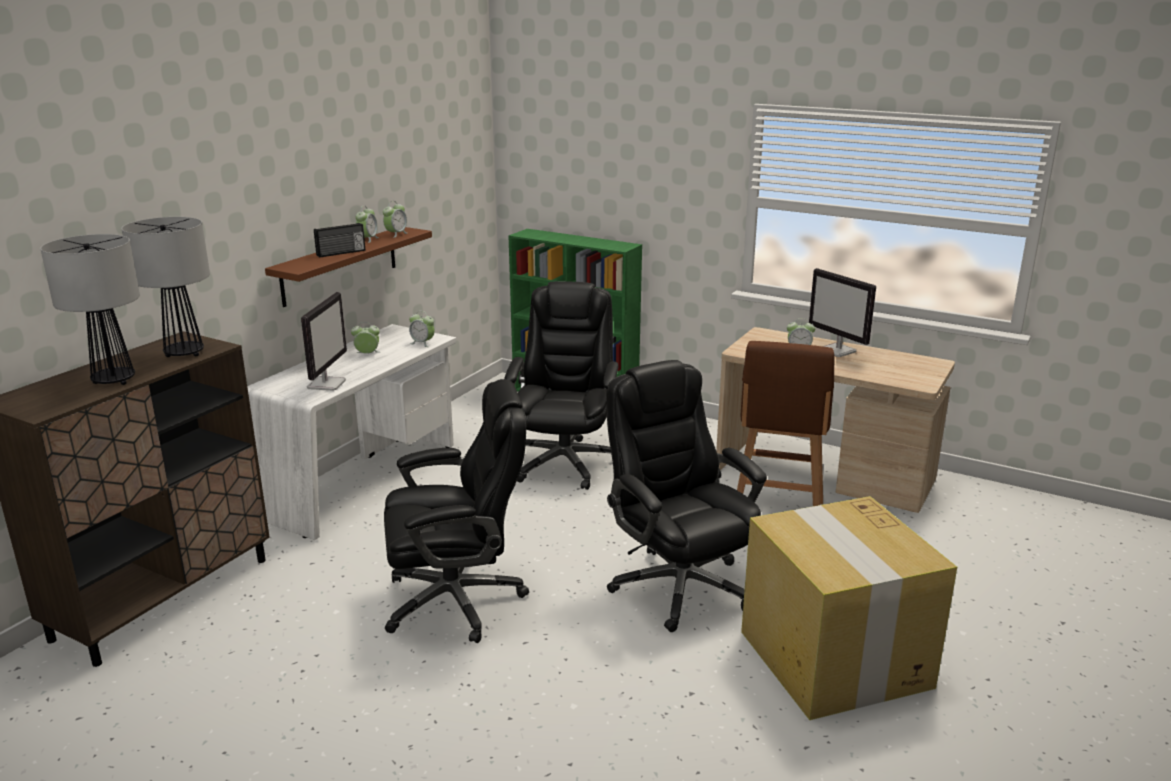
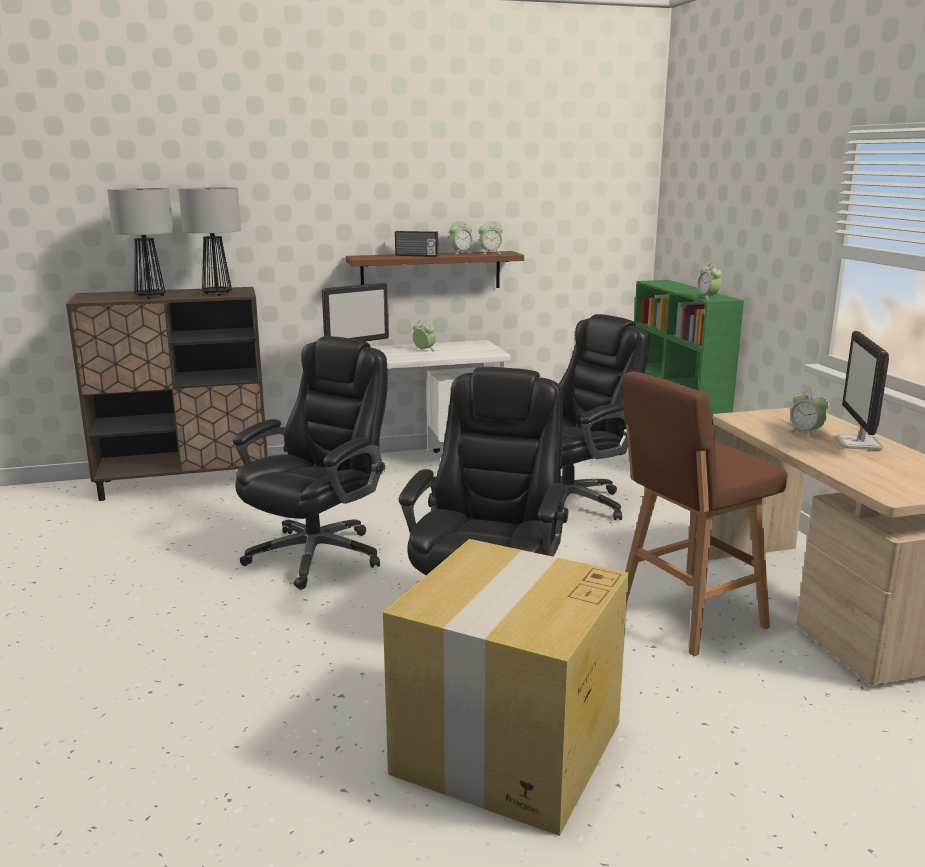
camera: 45 degrees right, 5 degrees down
(422, 343) = (476, 353): alarm clock -> alarm clock (707, 297)
(457, 600) = (318, 554): black office chair -> black office chair turned 90 degrees counterclockwise

